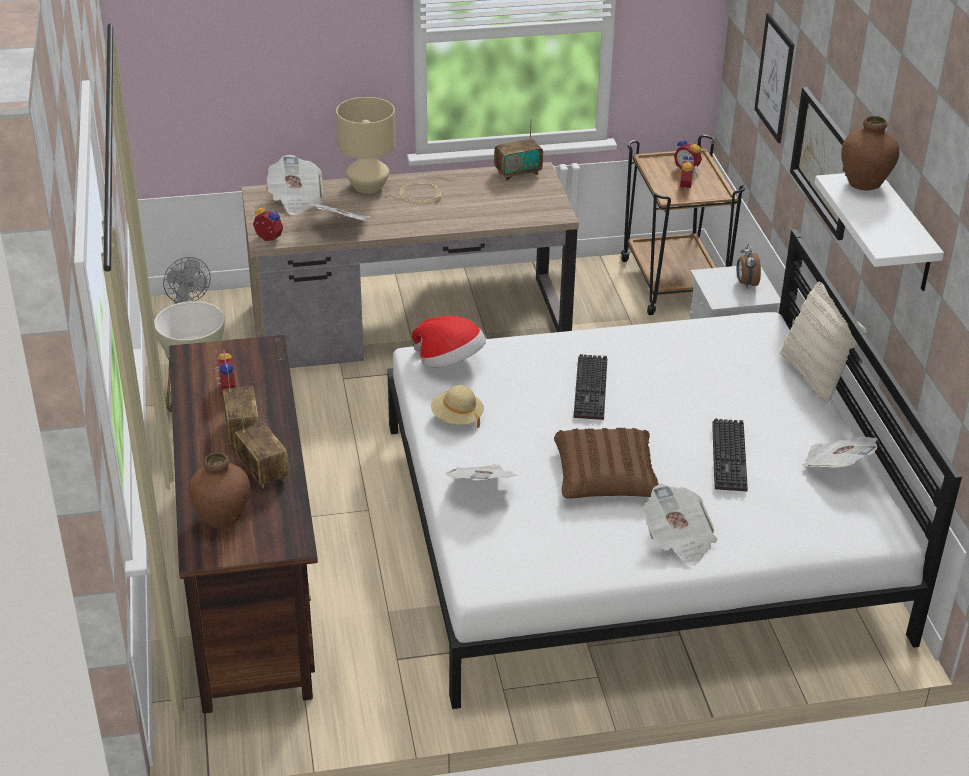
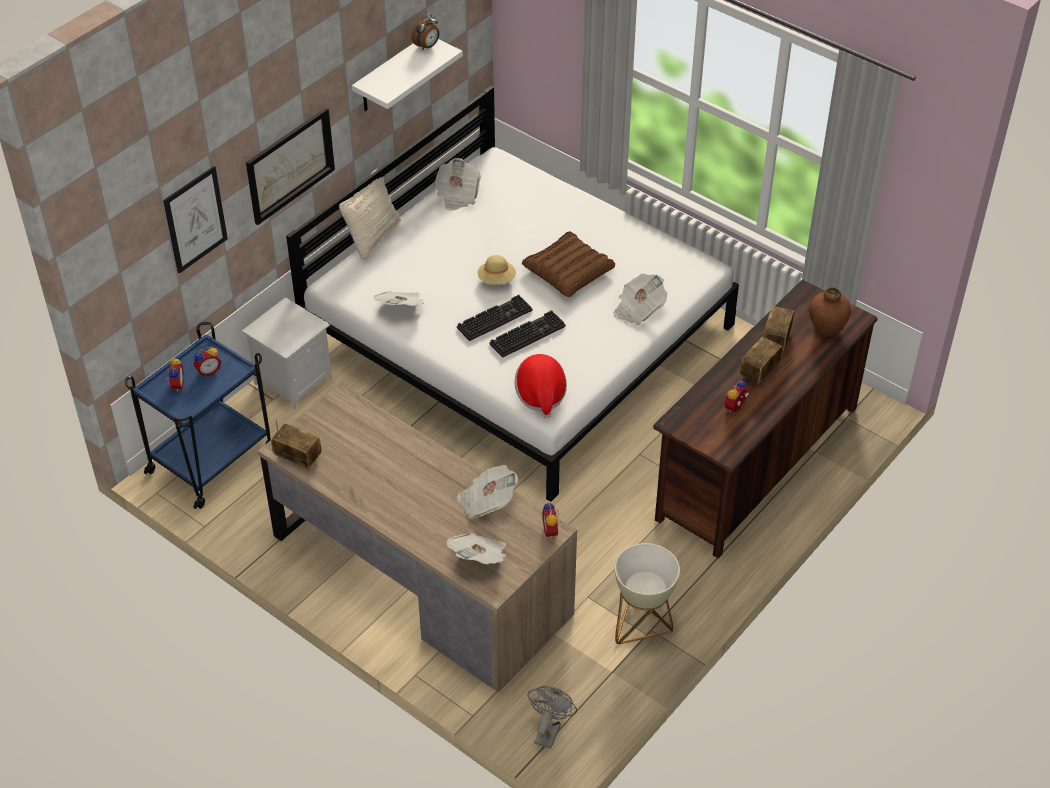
camera: 130 degrees left, 10 degrees up
(388, 189) = (404, 515): beige table lamp -> none
(457, 418) = (590, 358): beige hat -> beige hat (497, 280)
(673, 285) = (212, 459): brown cart -> blue cart
(678, 540) = (588, 220): newspaper -> newspaper (401, 308)
(731, 458) = (497, 232): keyboard -> keyboard (527, 334)
(746, 283) = (278, 323): alarm clock -> alarm clock (427, 46)
(864, 184) = (377, 83): brown vase -> none

